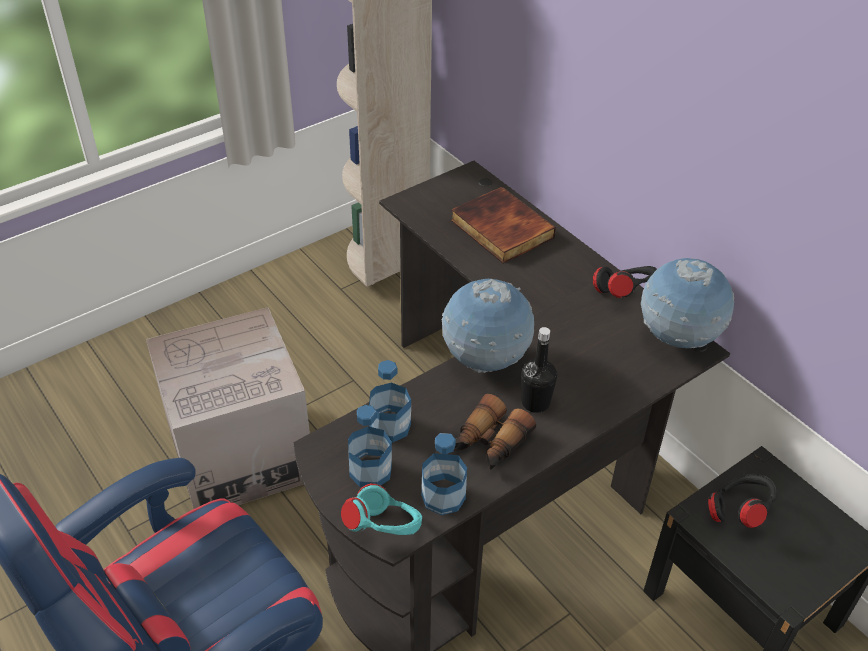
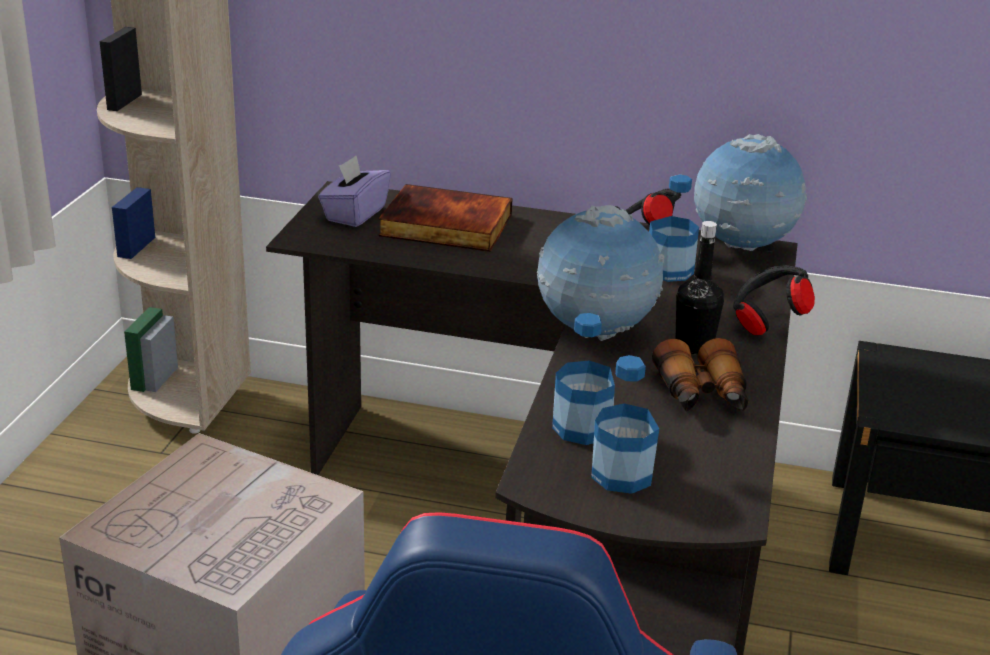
camera: 40 degrees left, 15 degrees down
(384, 529) = (714, 515): turquoise headphones -> none
(443, 496) = (727, 459): bottle -> bottle (669, 270)
(457, 196) = (354, 214): none -> purple tissue box
(738, 512) = (912, 396): black headphones -> black headphones (767, 322)

